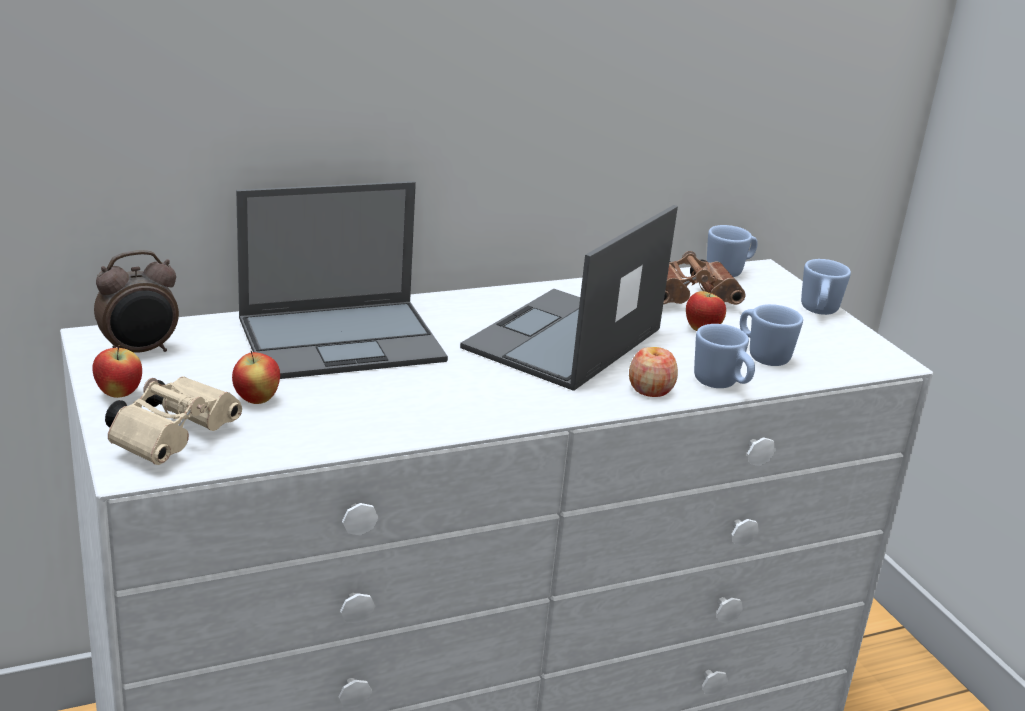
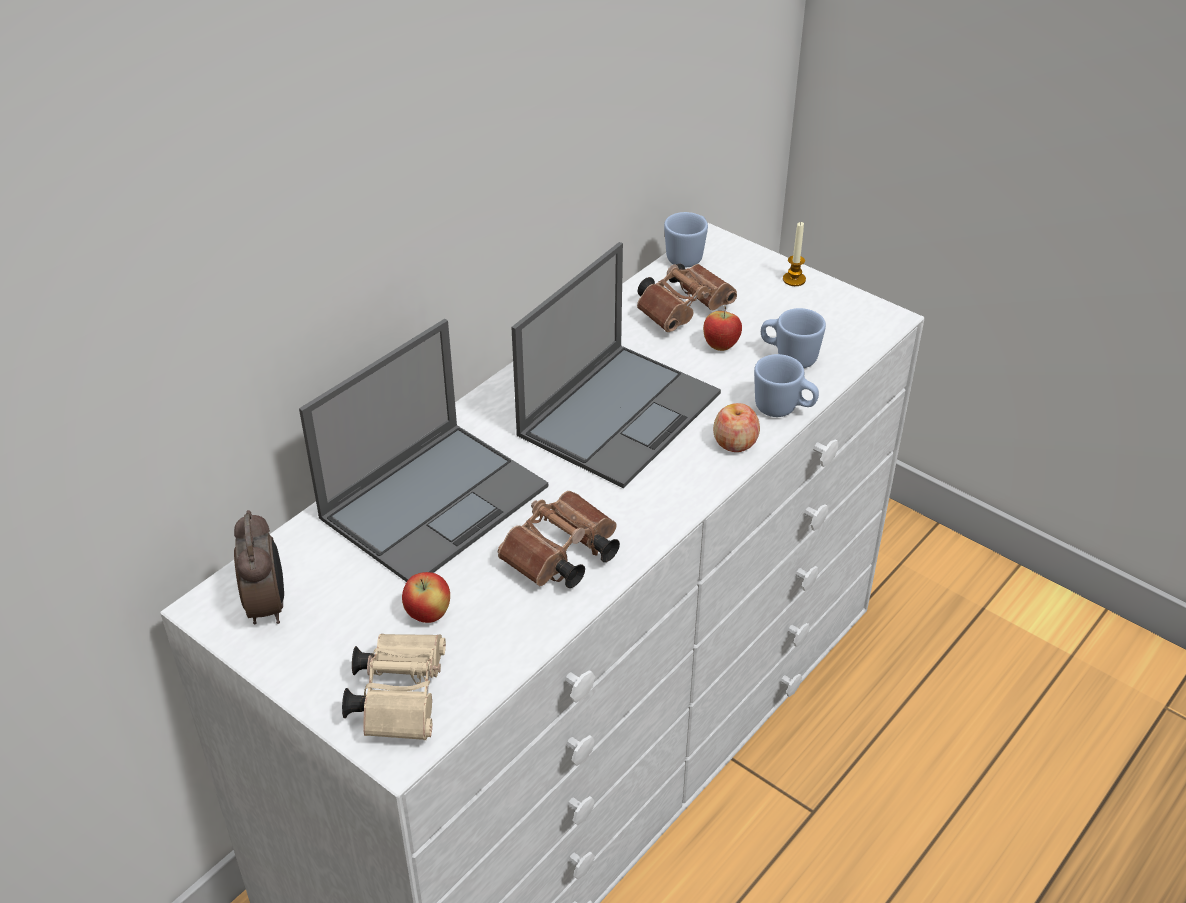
camera: 25 degrees left, 15 degrees up
(119, 394) = (301, 669): apple -> none
(140, 352) = (268, 605): alarm clock -> alarm clock turned 45 degrees counterclockwise
(407, 406) = (560, 558): none -> brown binoculars
(562, 340) = (620, 413): laptop -> laptop turned 150 degrees counterclockwise
(818, 312) = (794, 279): blue mug -> candle

